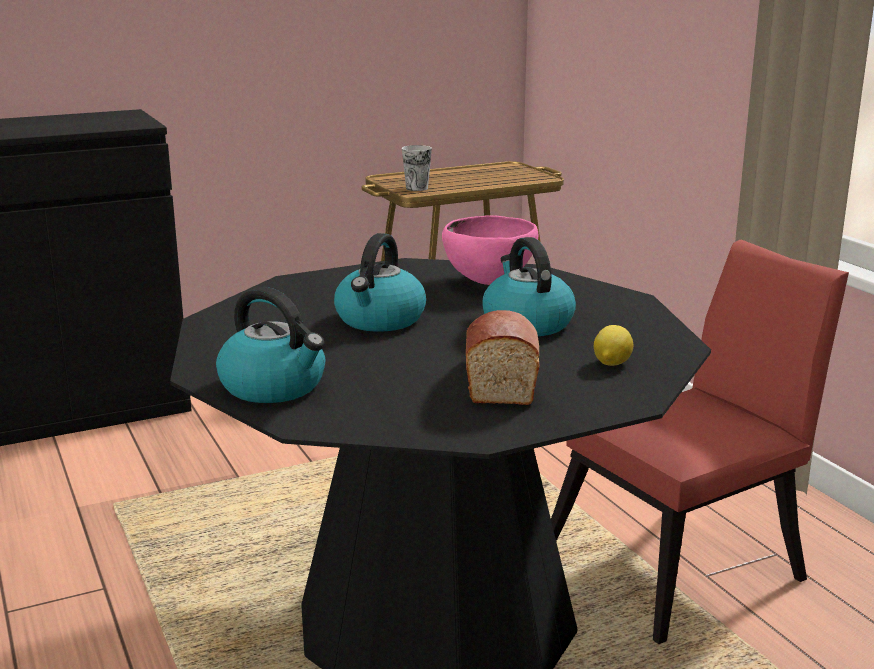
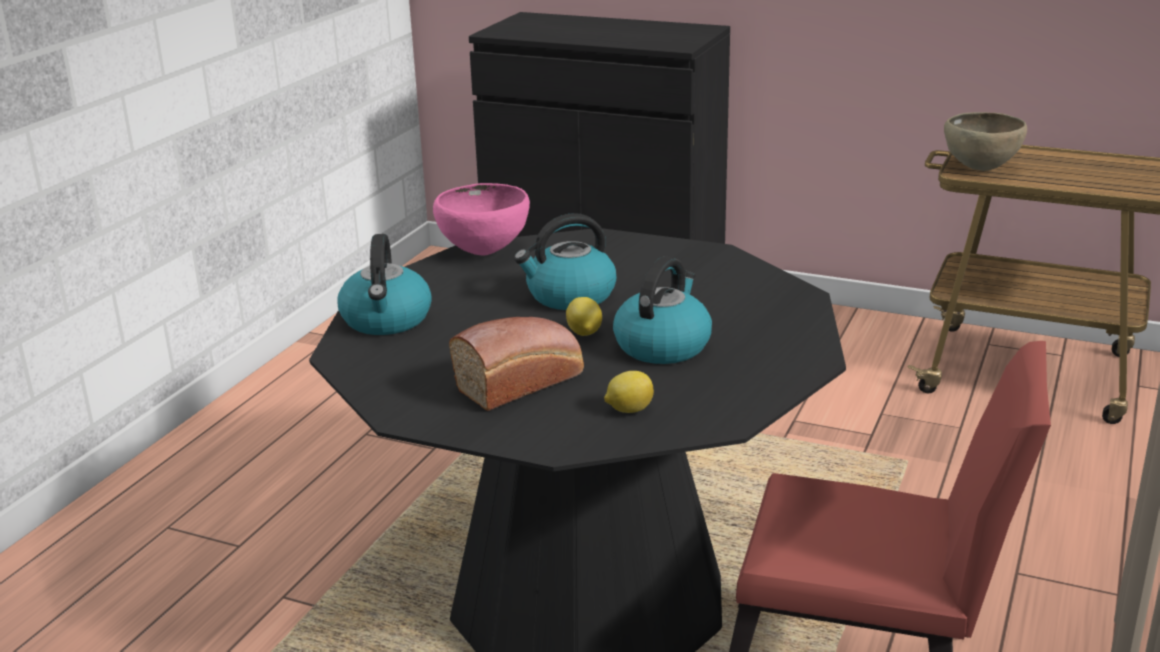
camera: 50 degrees right, 5 degrees up
(417, 188) = (981, 169): cup -> brown bowl
(455, 336) = (584, 333): none -> lemon
(489, 282) = (735, 295): pink bowl -> pink bowl (485, 252)

